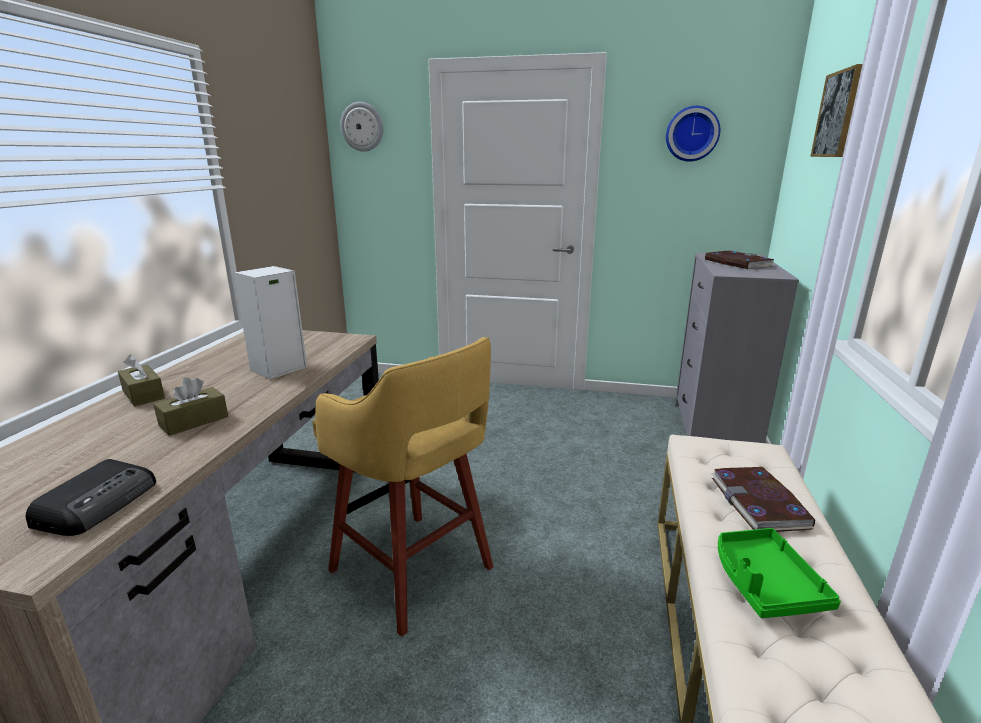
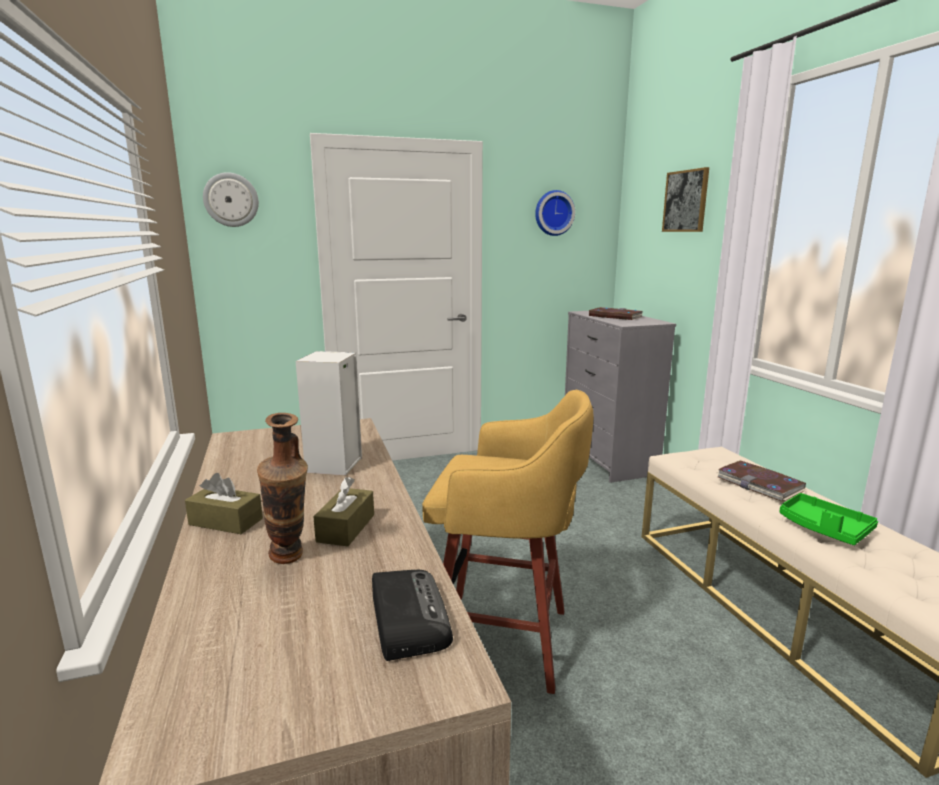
camera: 30 degrees left, 5 degrees down
(122, 434) = (290, 561): none -> vase

